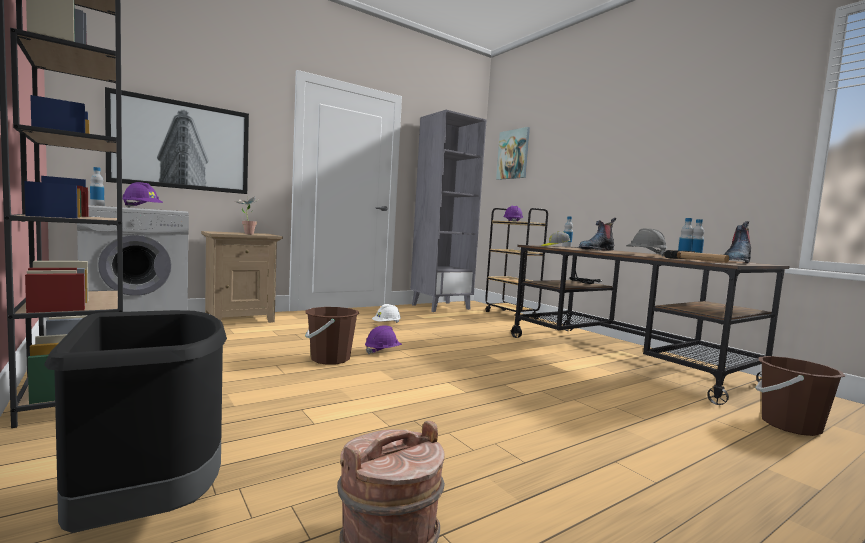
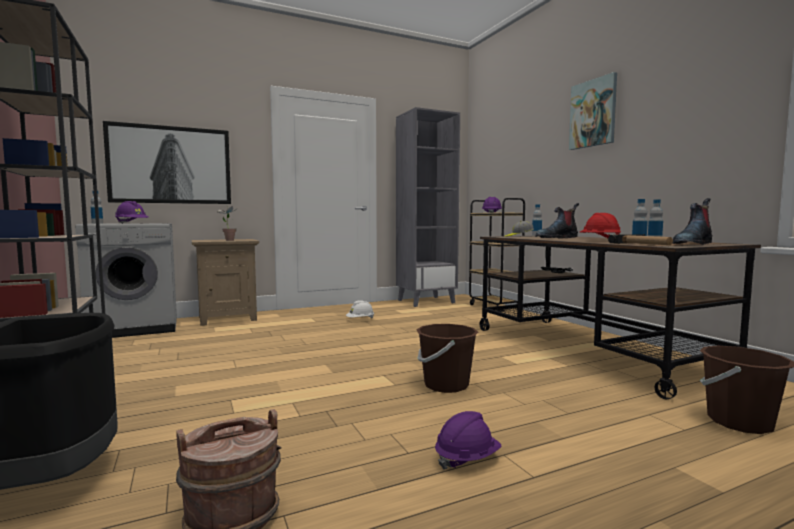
camera: 10 degrees right, 0 degrees up
(330, 359) = (285, 354): brown bucket -> brown bucket (446, 385)
(382, 351) = (339, 346): purple hard hat -> purple hard hat (467, 459)
(513, 154) = (493, 144): picture -> picture (593, 113)
(645, 255) = (599, 240): grey hard hat -> red hard hat

